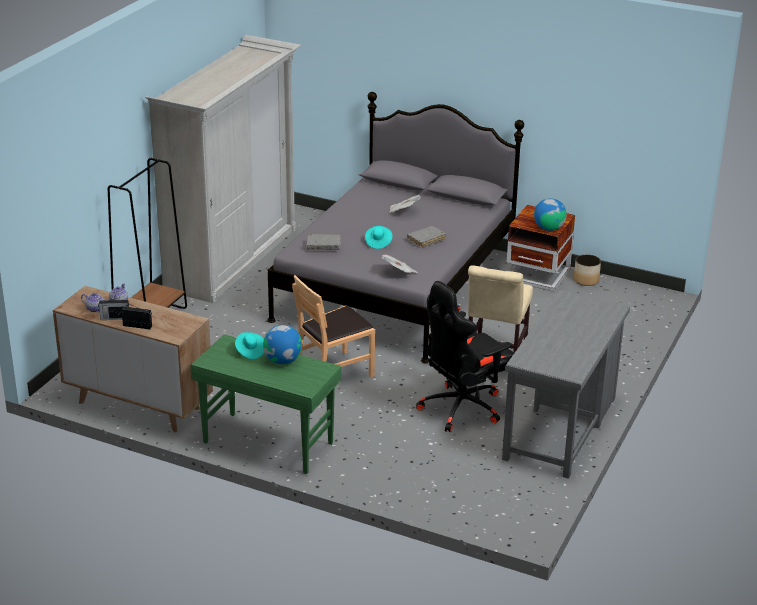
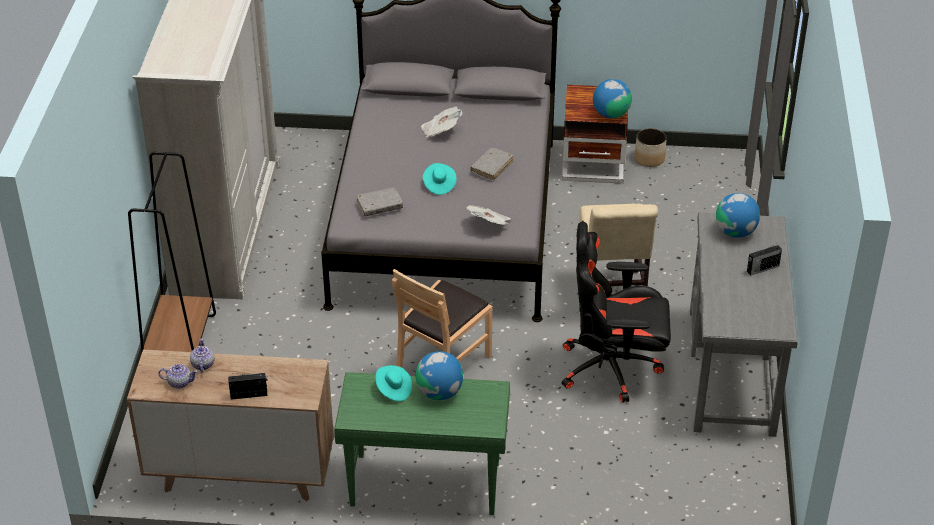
camera: 20 degrees left, 10 degrees up
(114, 318) = (212, 390): radio -> radio (762, 269)
(466, 406) = (616, 369): black office chair -> black office chair turned 60 degrees clockwise
(581, 307) = (735, 232): none -> globe

